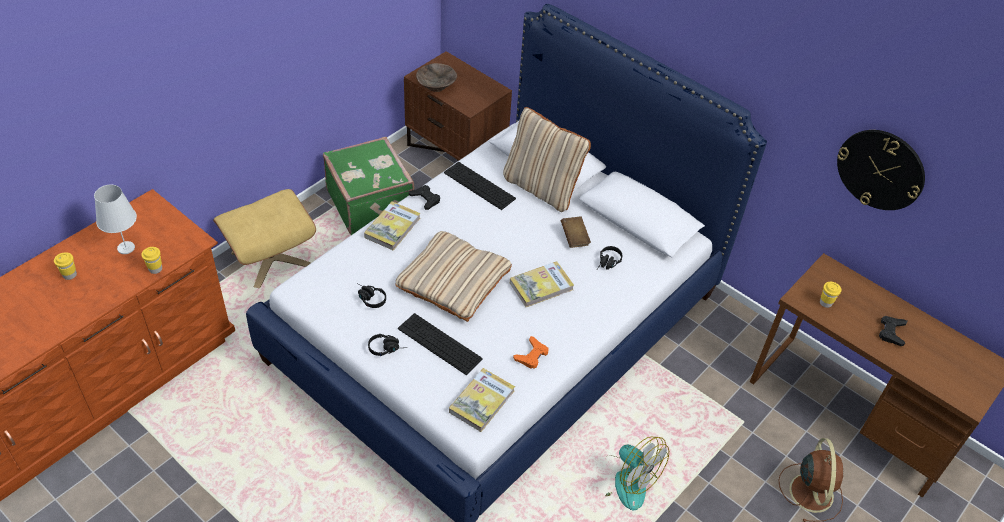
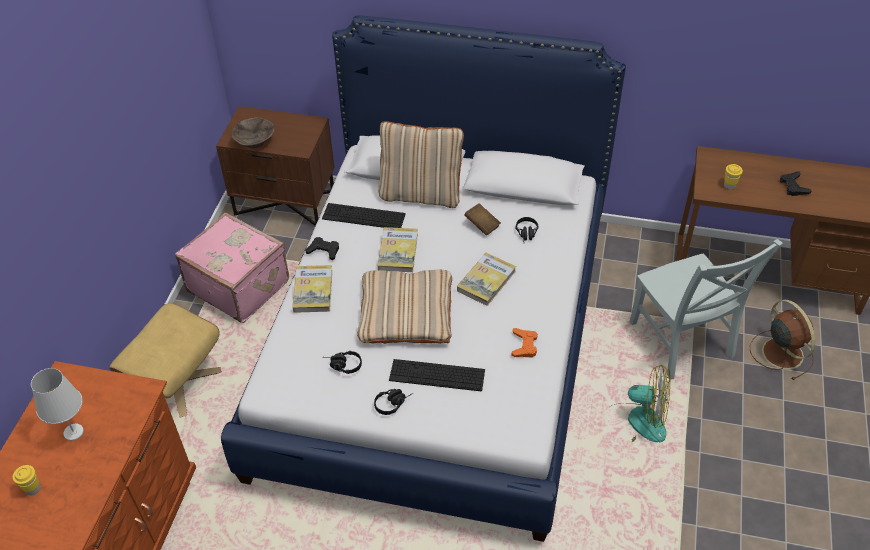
camera: 25 degrees left, 0 degrees up
(155, 269) = (123, 438): yellow cup -> none
(371, 204) = (239, 285): green suitcase -> pink suitcase
(482, 401) = (513, 407): book -> book (398, 251)
(719, 435) = (682, 343): none -> grey chair
(880, 169) = (738, 49): wall clock -> none

